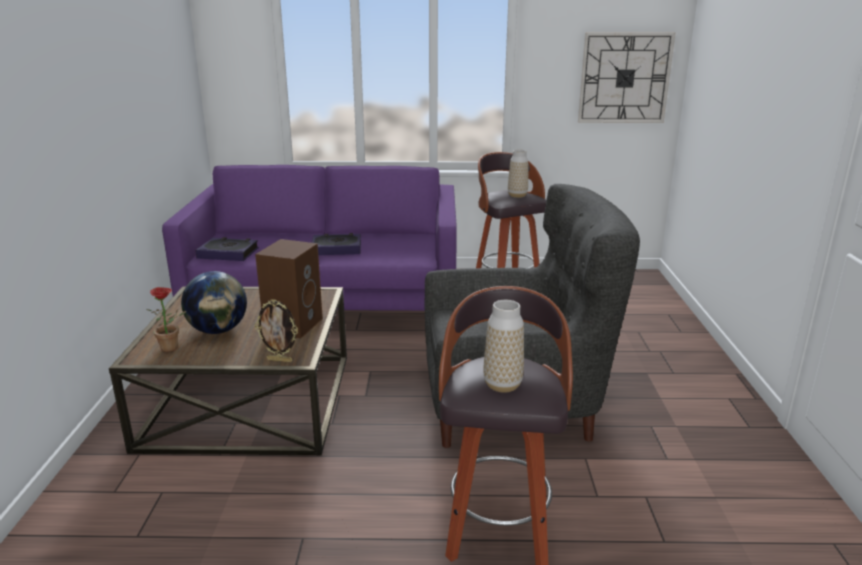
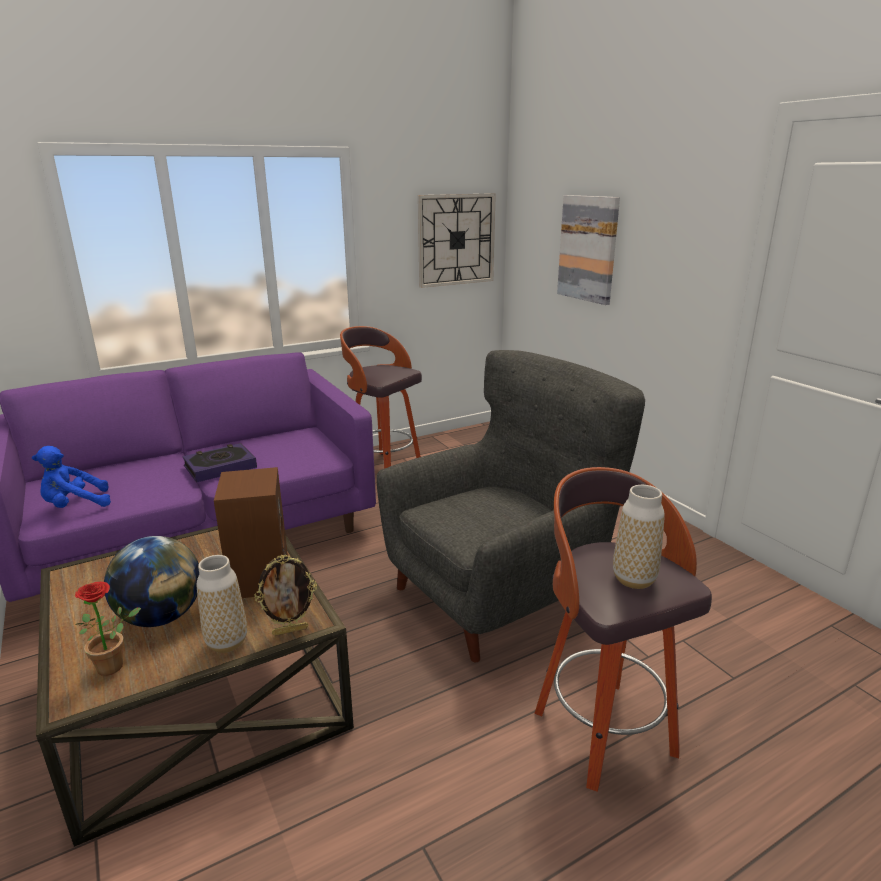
camera: 30 degrees left, 0 degrees up
(228, 253) = (75, 506): book -> blue plush toy
(517, 195) = (388, 370): vase -> vase (227, 642)
(736, 95) = (588, 248): none -> picture

